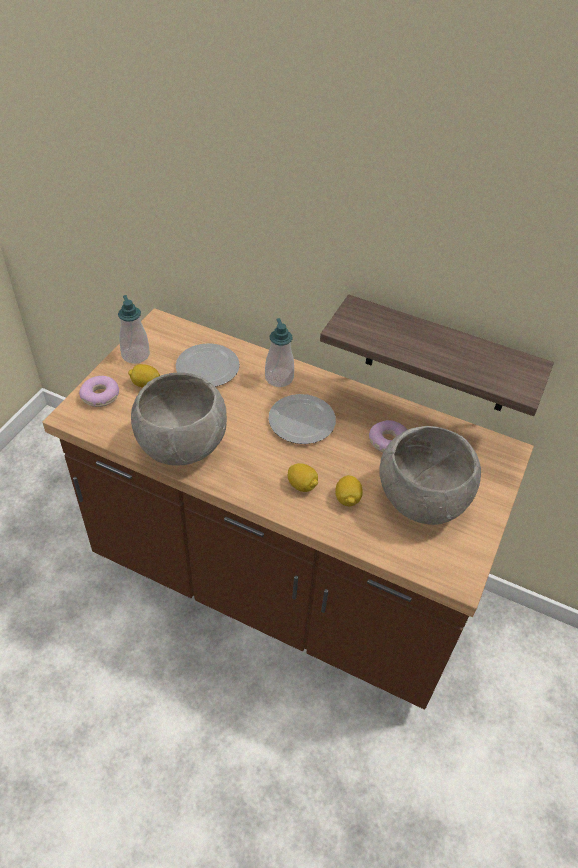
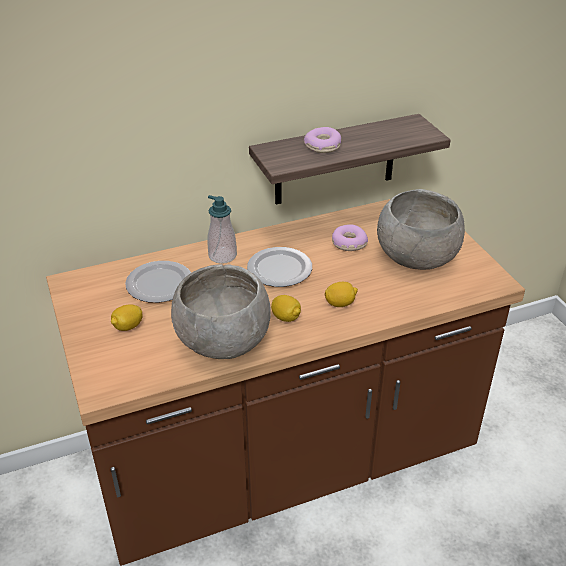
camera: 45 degrees left, 10 degrees down
(100, 396) = (103, 360): donut -> donut (323, 146)
(135, 355) = (86, 315): soap dispenser -> none
(347, 499) = (377, 290): lemon -> lemon (286, 317)

